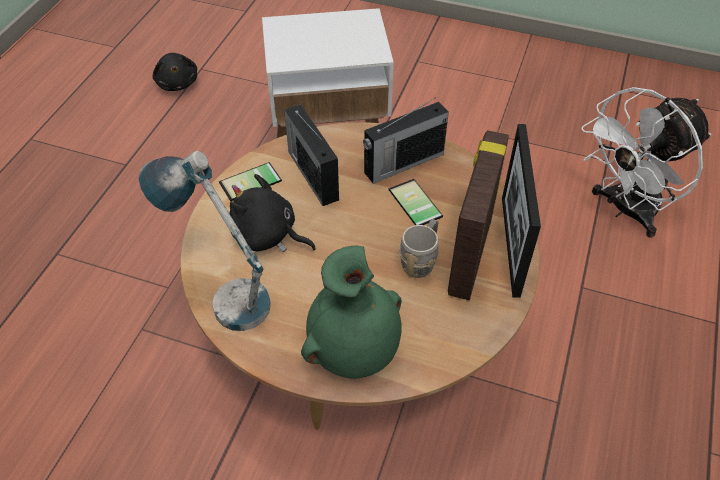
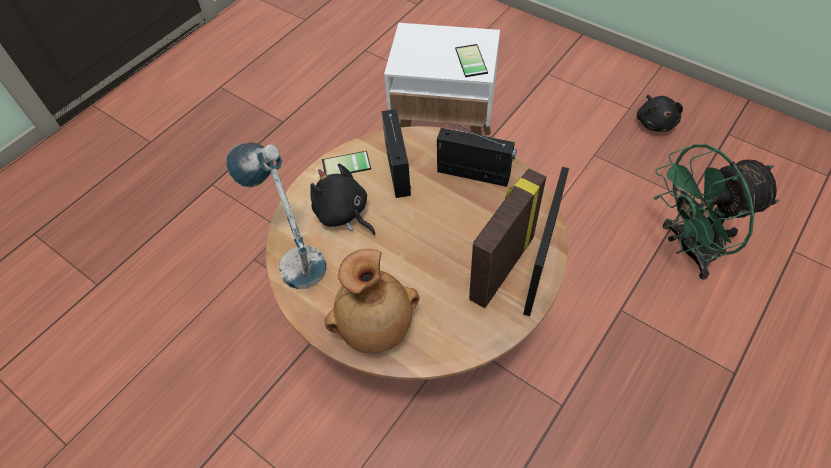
camera: 20 degrees right, 5 degrees up
(177, 83) = (343, 59): black plush toy -> black plush toy (655, 122)
(355, 351) = (376, 328): green vase -> brown vase
(402, 163) = (475, 174): radio -> radio turned 150 degrees counterclockwise
(412, 204) = (469, 212): phone -> phone (468, 61)
(421, 260) = (458, 263): grey mug -> none
(625, 210) = (688, 249): white fan -> green fan

